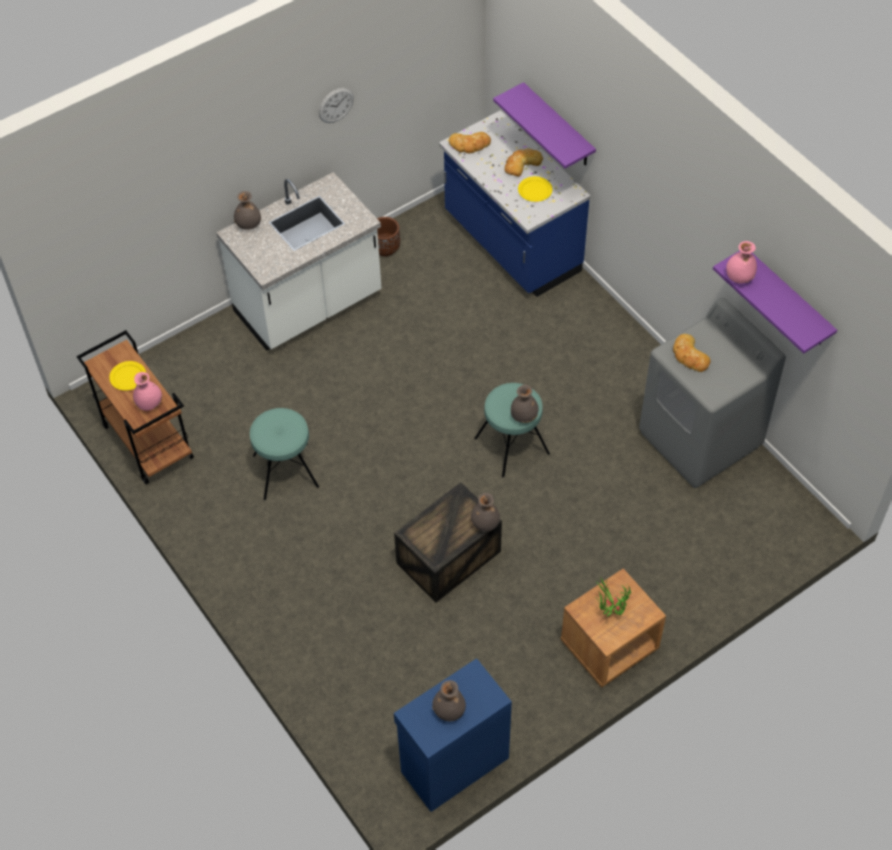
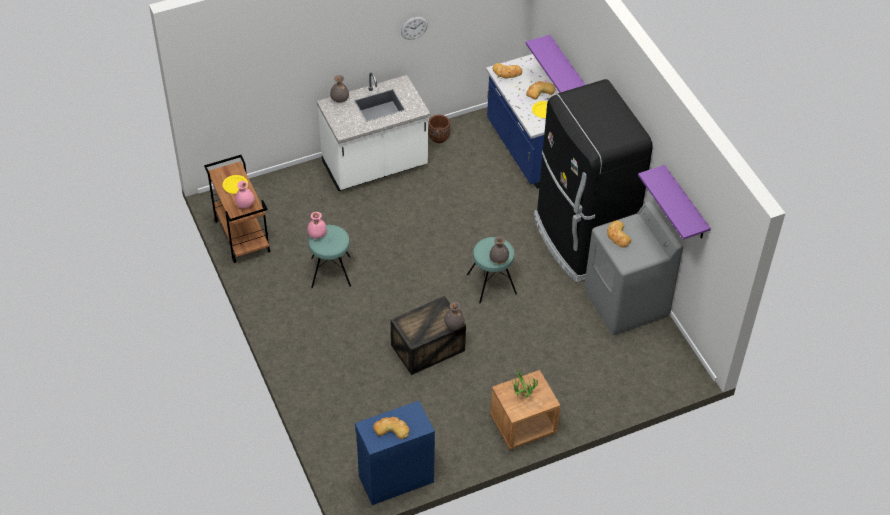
camera: 10 degrees right, 5 degrees down
(449, 711) = (391, 429): grey vase -> bread
(615, 360) = (581, 241): none -> black fridge
(739, 278) = (653, 183): pink vase -> pink vase (317, 235)

